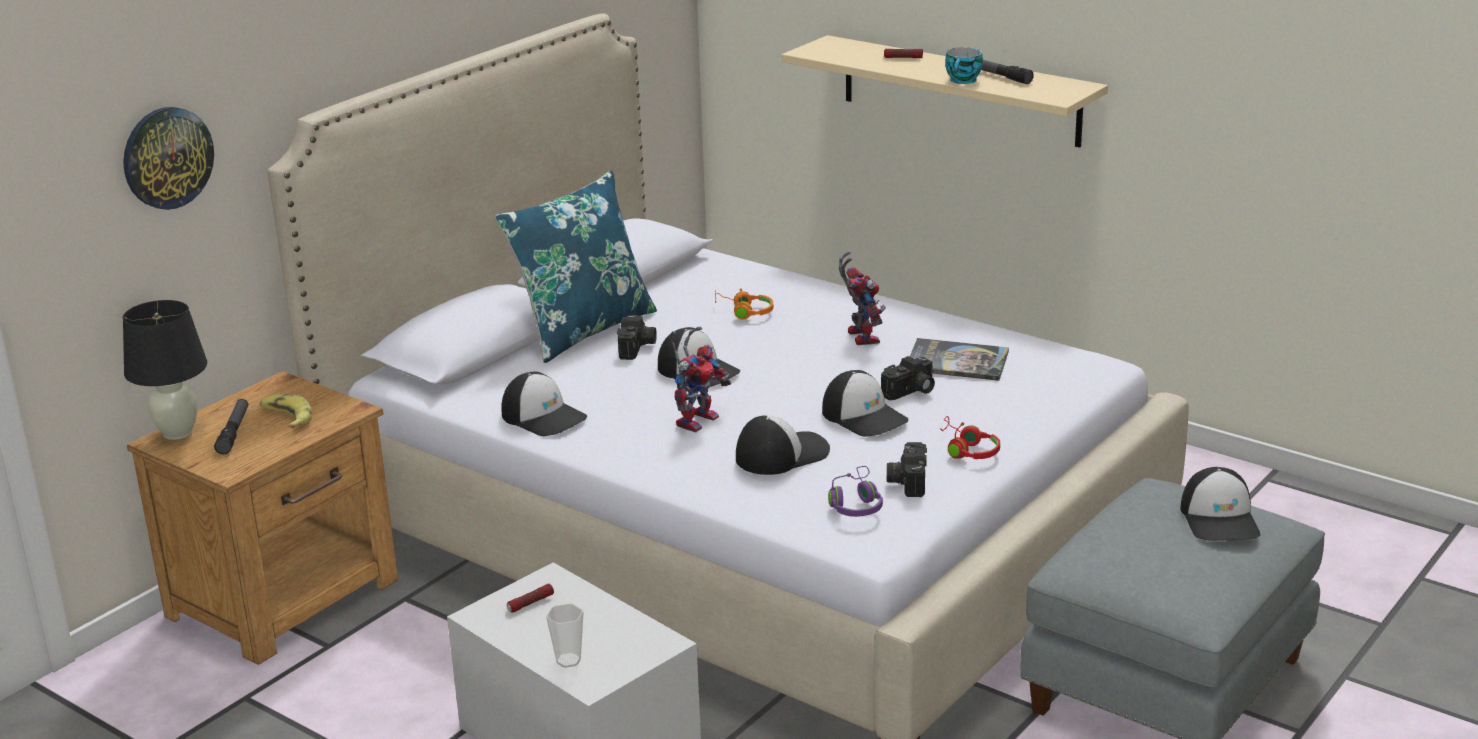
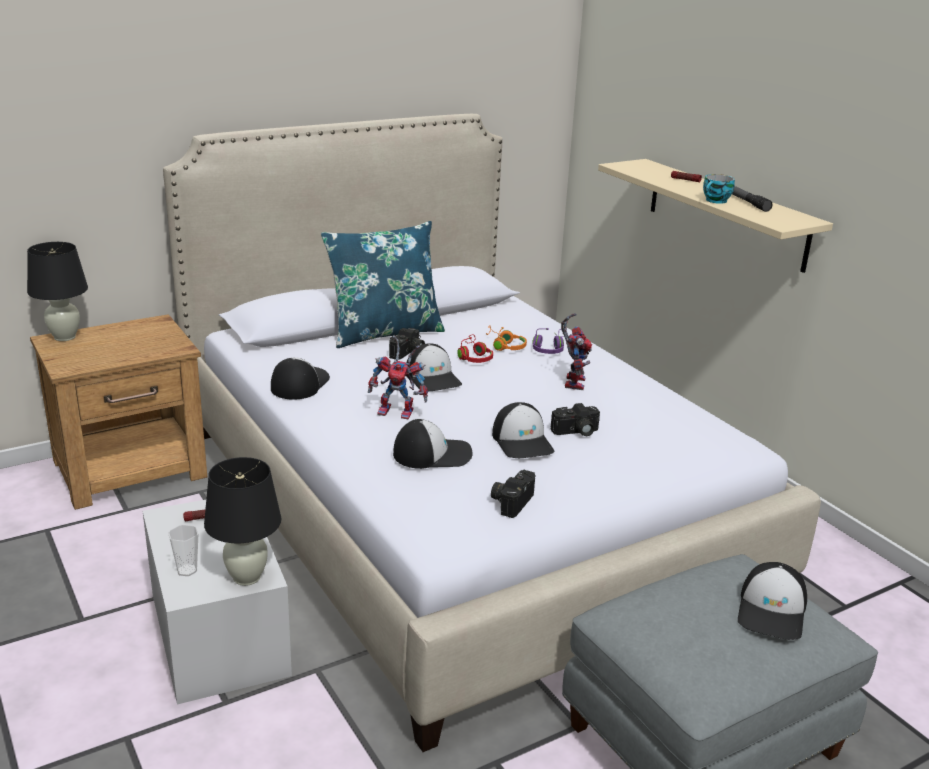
camera: 20 degrees right, 0 degrees up
(167, 157) = (84, 142): wall clock -> none
(234, 432) = (96, 344): flashlight -> none
(286, 417) = (137, 343): banana -> none
(544, 416) = (299, 384): cap -> cap turned 135 degrees counterclockwise
(643, 648) = (246, 577): none -> black table lamp
(697, 419) = (399, 412): toy robot -> toy robot turned 45 degrees clockwise
(856, 504) = (453, 509): purple headphones -> purple headphones (549, 348)
(957, 361) = (632, 418): book -> none
(967, 449) = (581, 489): red headphones -> red headphones (474, 357)

